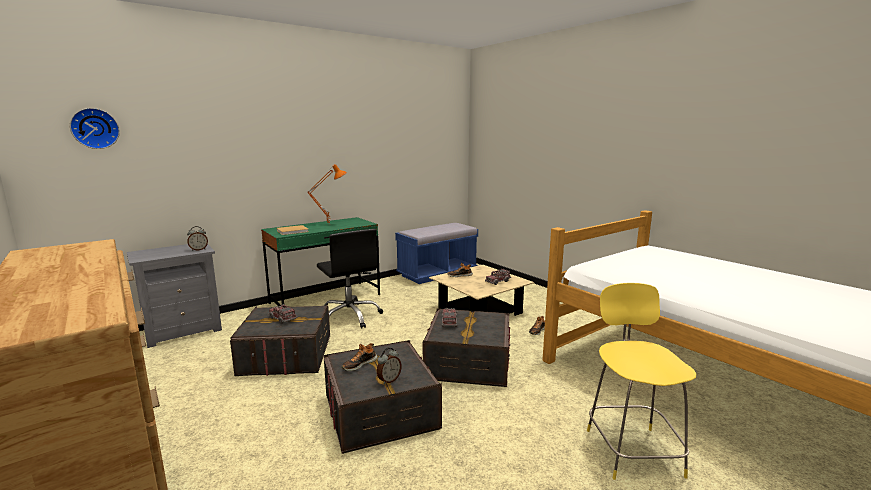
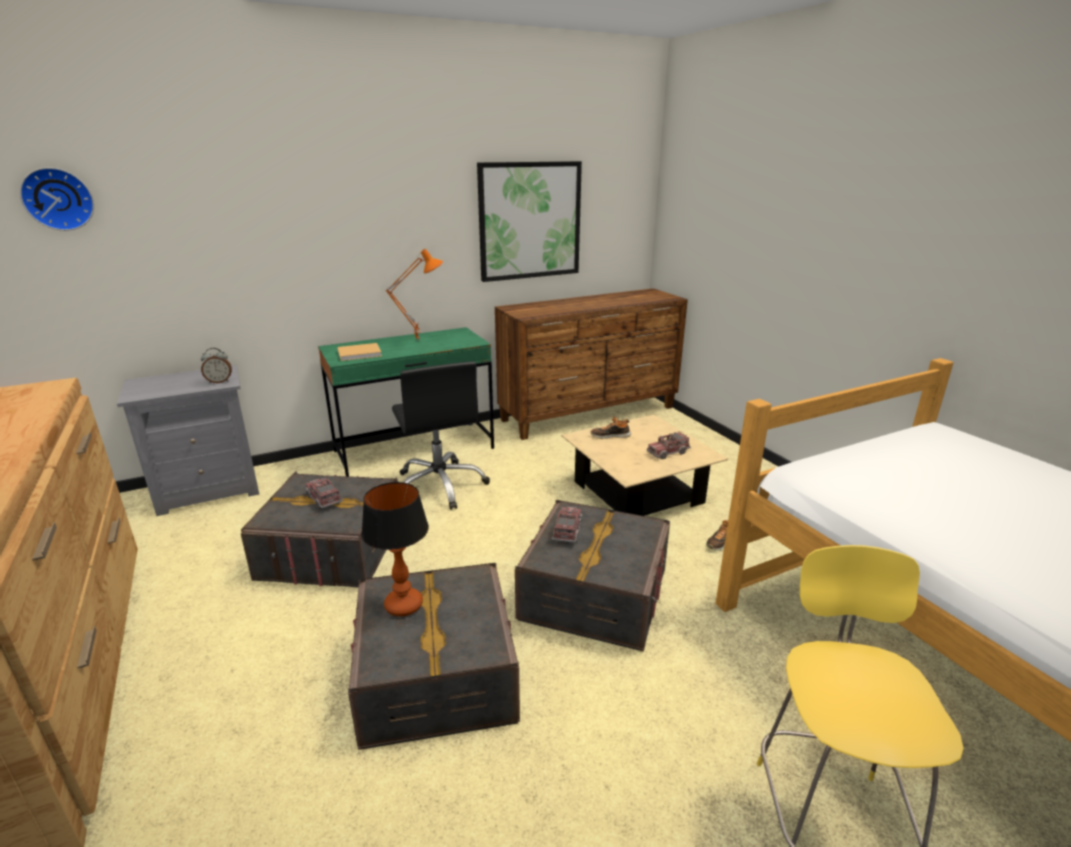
camera: 10 degrees right, 10 degrees up
(359, 364) = (404, 605): shoe -> table lamp
(389, 380) = (438, 645): alarm clock -> none
(395, 150) = (530, 221): none -> picture
(437, 273) = (589, 414): blue bench -> brown dresser

